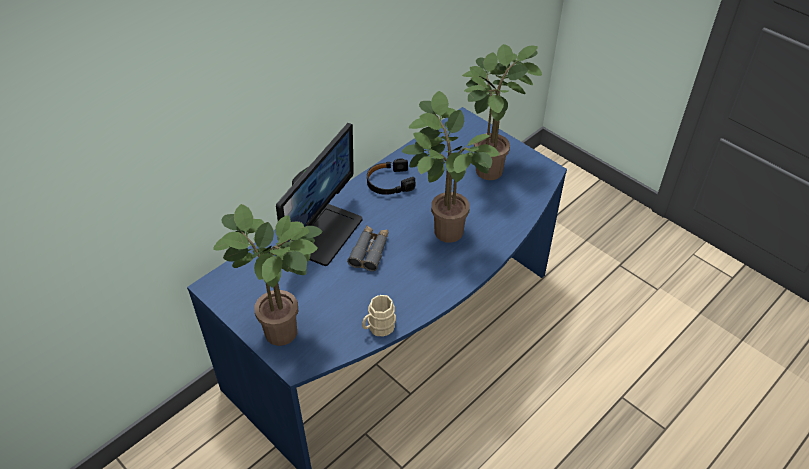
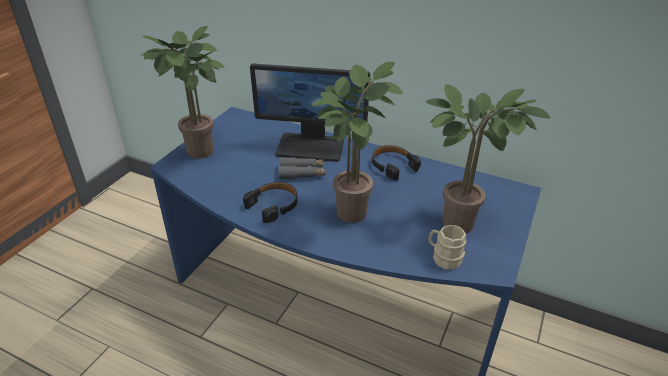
camera: 70 degrees right, 10 degrees down
(378, 327) = (217, 195): beige mug -> beige mug (443, 258)
(415, 285) = (273, 205): none -> black headphones

